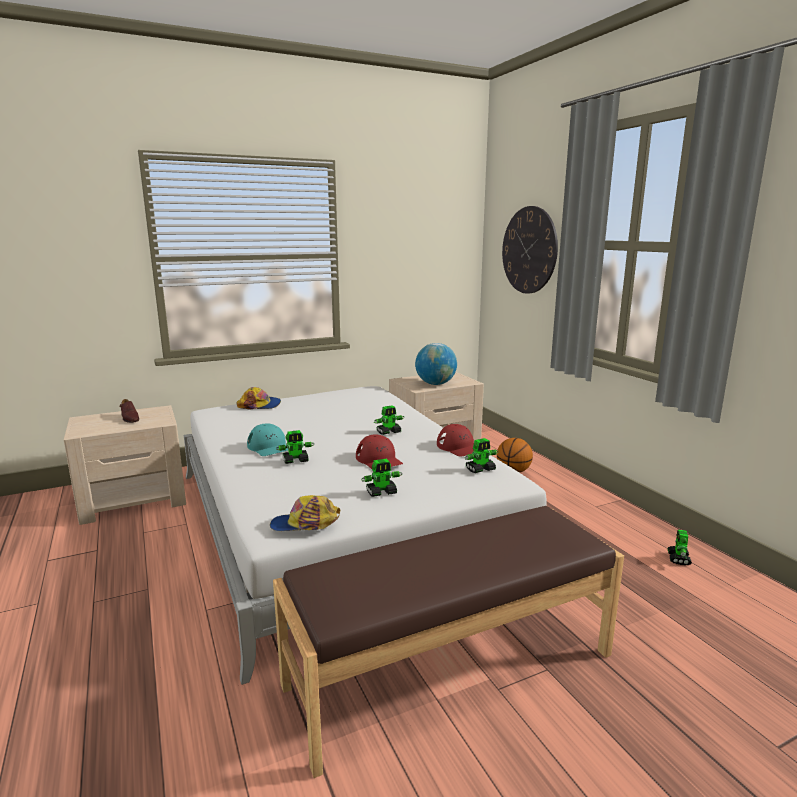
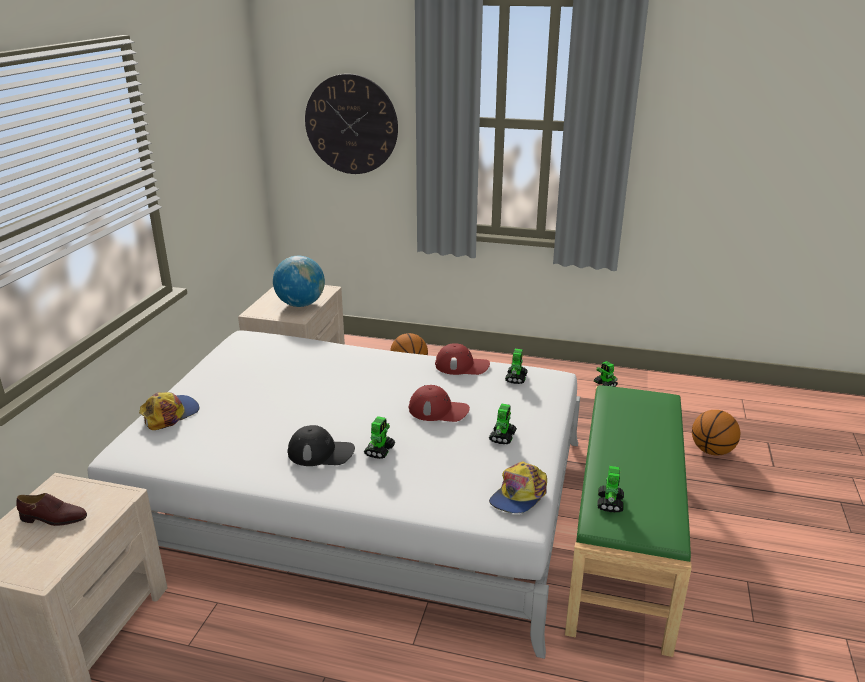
camera: 50 degrees left, 10 degrees up
(269, 447) = (321, 452): turquoise cap -> black cap
(389, 432) = (379, 379): toy robot -> toy robot (610, 502)
(450, 668) = (621, 541): brown bench -> green bench
(706, 677) = (712, 451): none -> basketball

